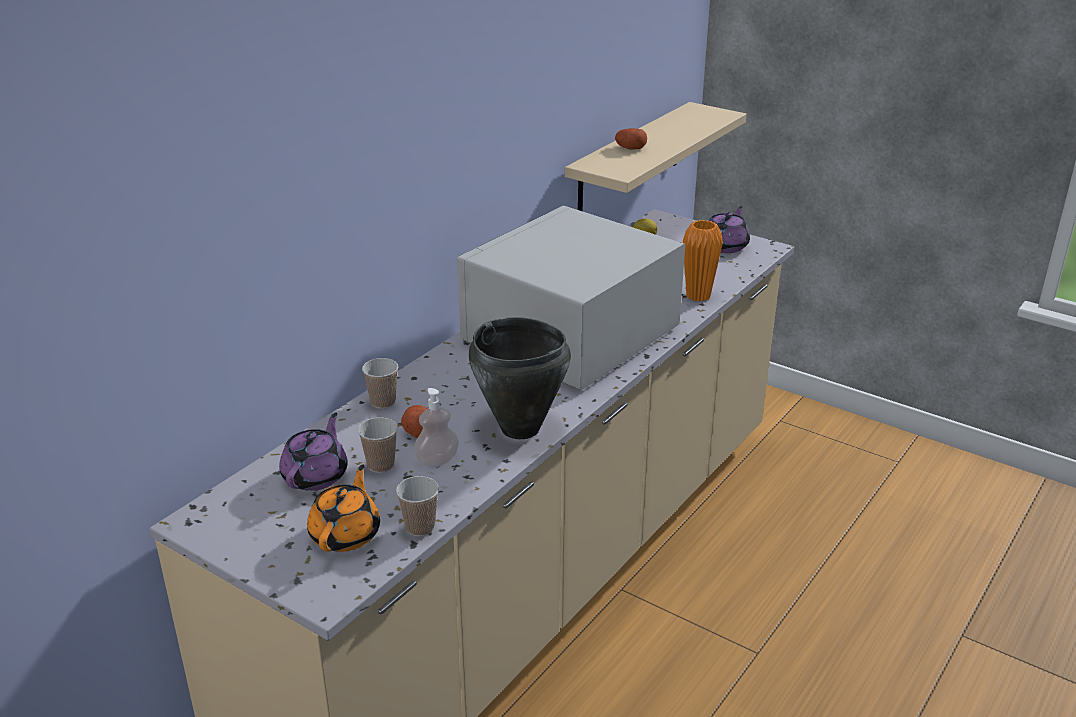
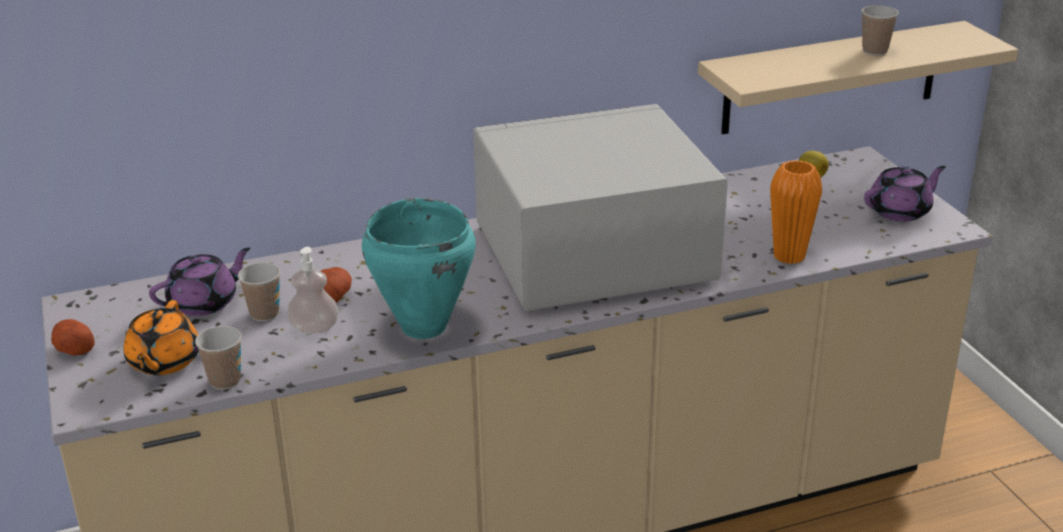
camera: 35 degrees right, 0 degrees up
(346, 534) = (163, 362): orange teapot -> orange teapot turned 135 degrees clockwise
(383, 402) = (338, 258): cup -> cup (874, 51)
(520, 429) = (423, 327): black cooking pot -> turquoise cooking pot
(630, 148) = (803, 58): potato -> potato (74, 349)

